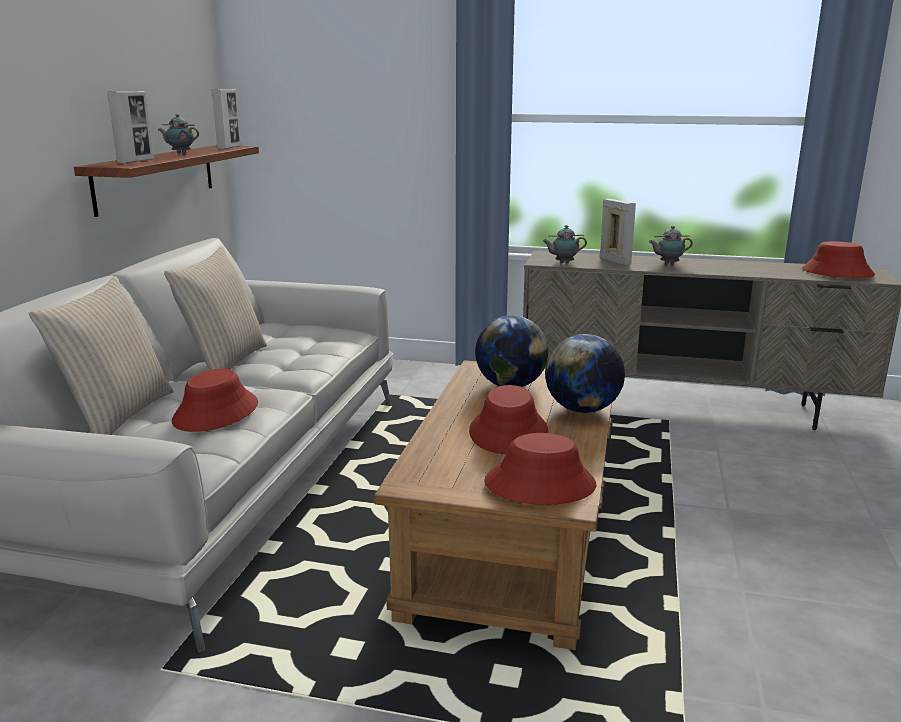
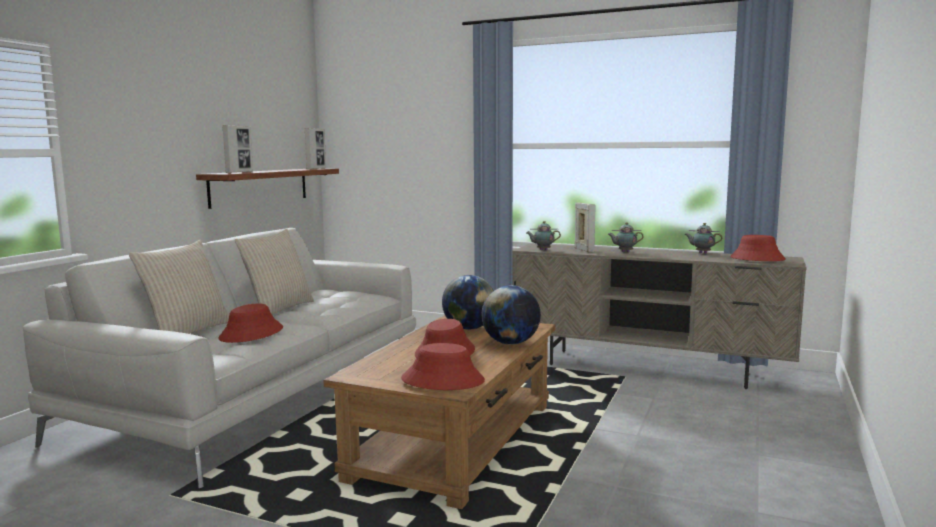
camera: 10 degrees right, 10 degrees down
(180, 153) = (277, 170): teapot -> teapot (701, 253)

